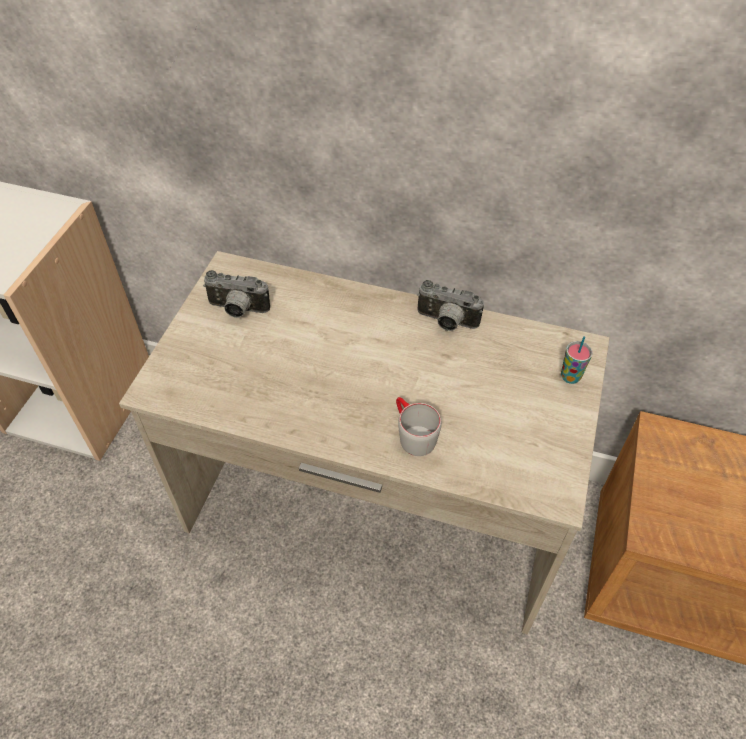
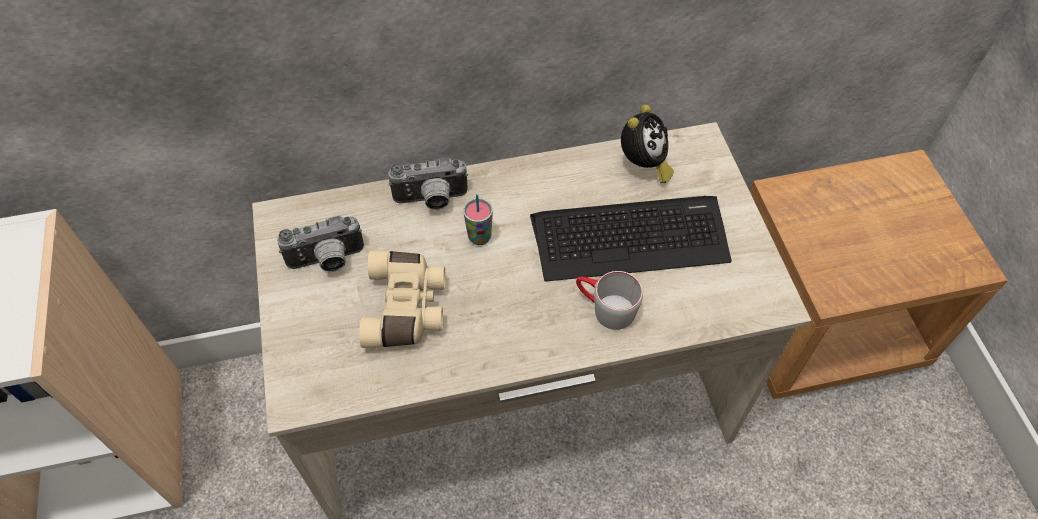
camera: 30 degrees left, 5 degrees up
(268, 365) = (407, 307): none -> beige binoculars
(446, 322) = (558, 175): camera -> camera (431, 201)
(470, 393) = (630, 238): none -> keyboard
(521, 344) = (643, 165): none -> alarm clock
(570, 377) = (708, 178): cup -> cup (479, 237)

